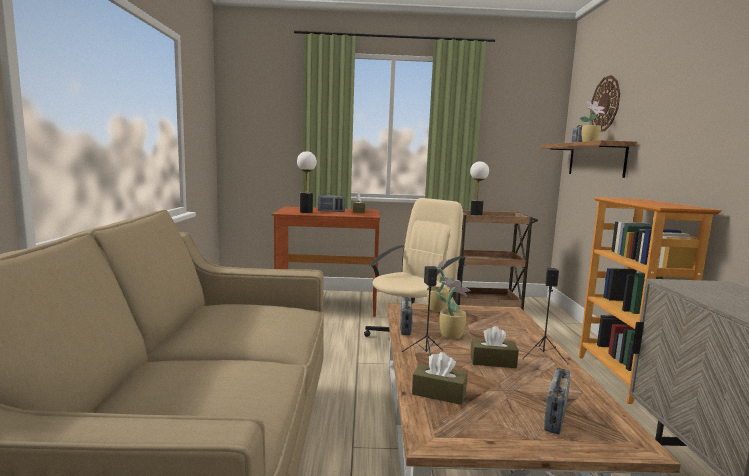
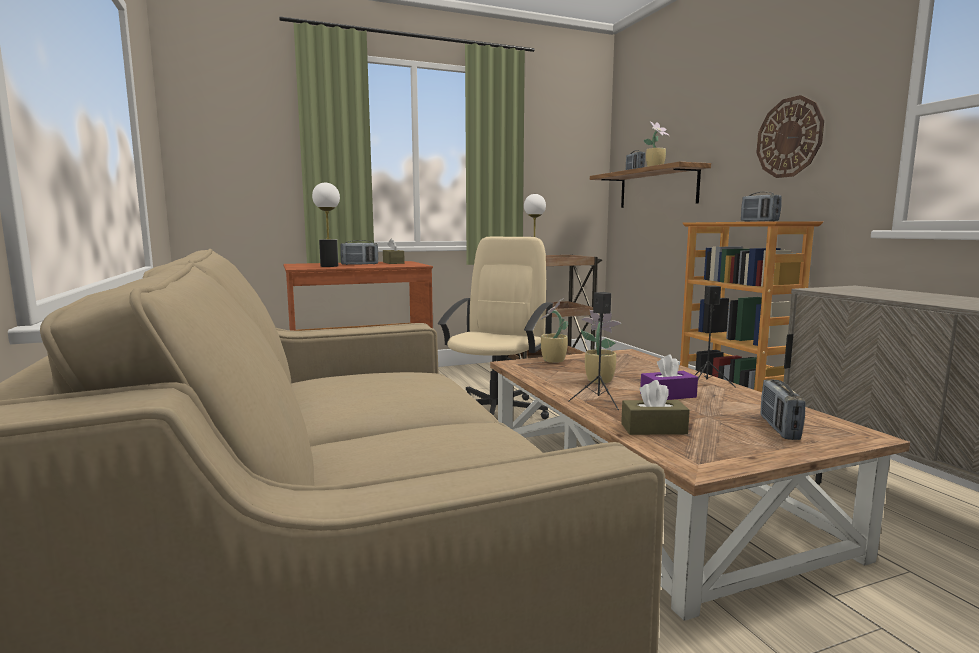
camera: 20 degrees left, 0 degrees up
(405, 327) = (542, 380): radio -> radio (759, 221)
(492, 361) = (668, 395): brown tissue box -> purple tissue box
(605, 104) = (664, 126): wall clock -> wall clock (789, 137)

